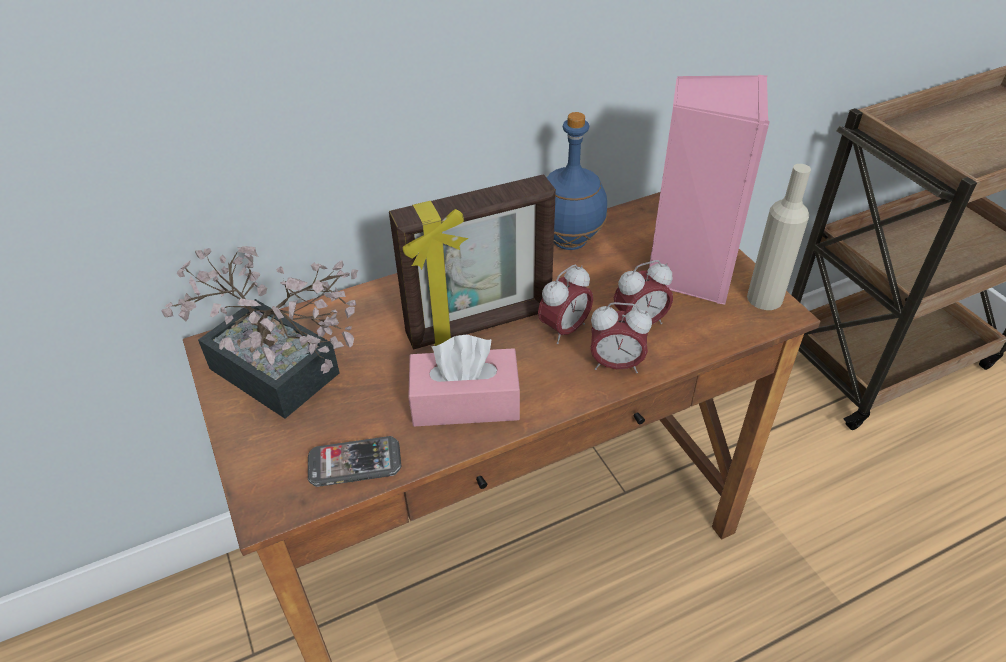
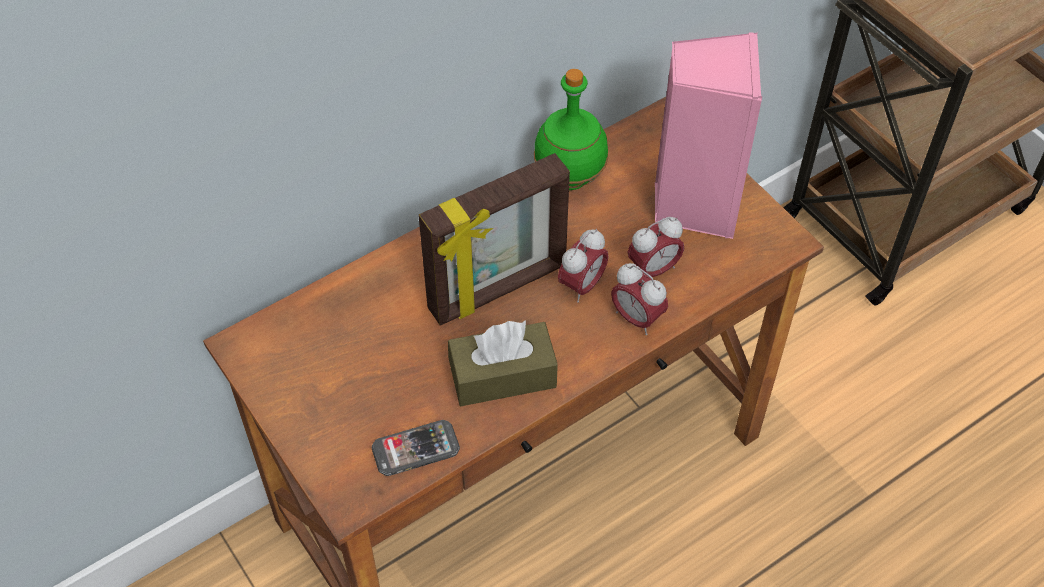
camera: 10 degrees left, 10 degrees up
(283, 378) = (321, 372): potted plant -> none
(465, 402) = (502, 375): pink tissue box -> brown tissue box
(570, 241) = (571, 178): blue bottle -> green bottle
(616, 364) = (636, 318): alarm clock -> alarm clock turned 45 degrees clockwise
(764, 298) = (770, 226): beige bottle -> none

